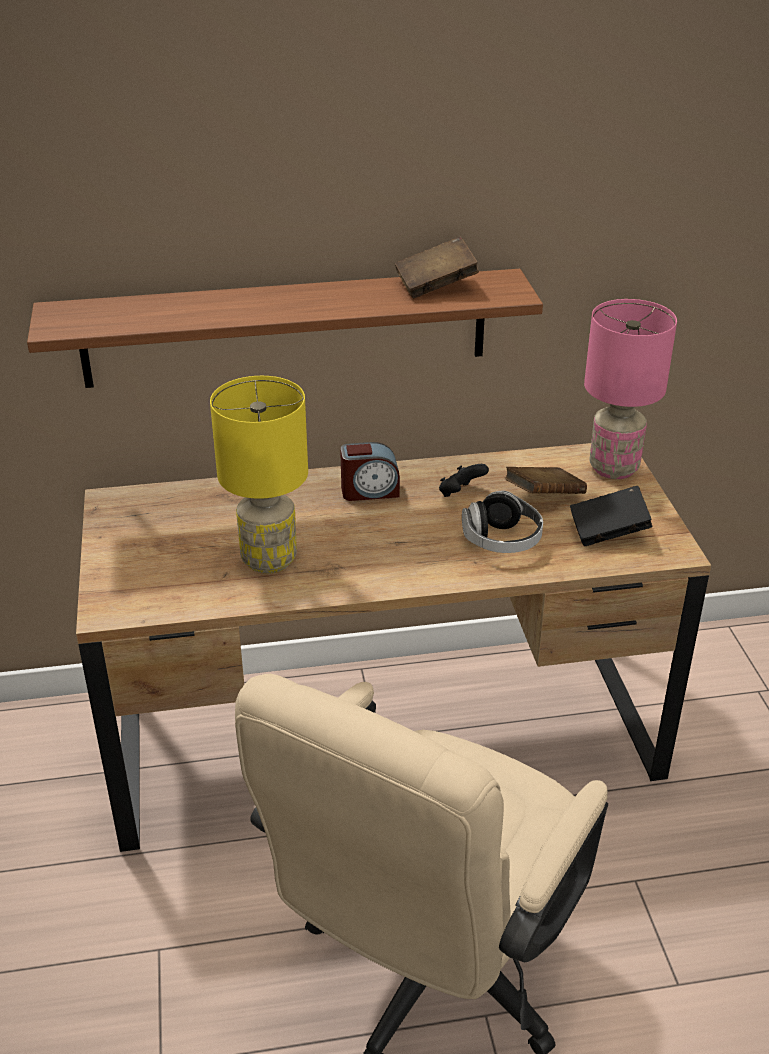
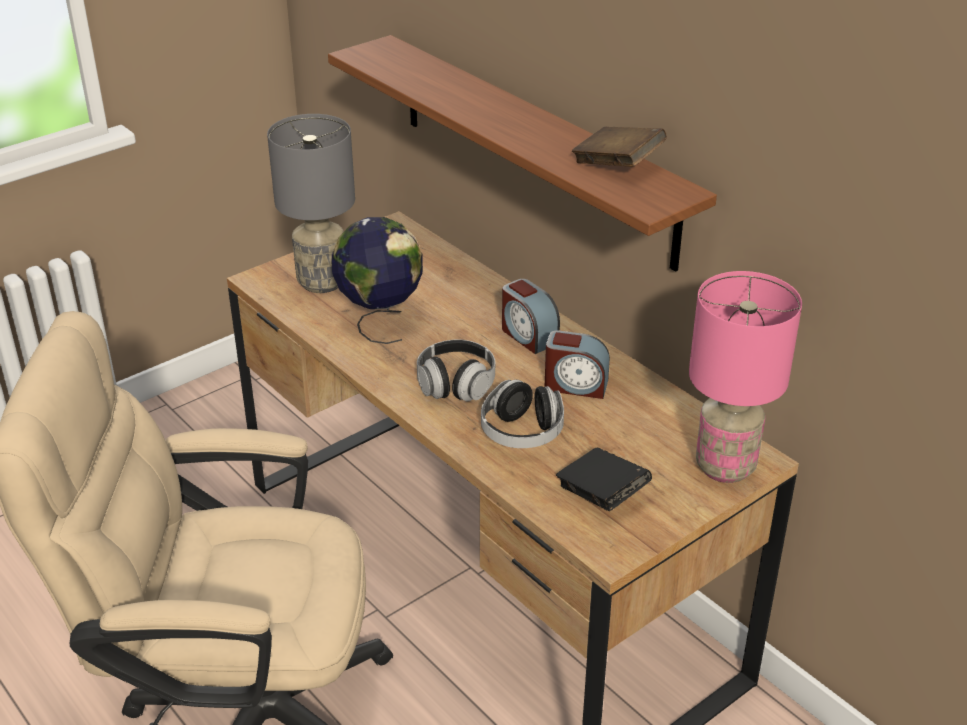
camera: 60 degrees right, 0 degrees up
(158, 574) = (321, 282): none -> grey table lamp
(268, 560) = (380, 322): yellow table lamp -> globe
(405, 551) = (456, 384): none -> headphones
(460, 493) = (575, 385): black game controller -> alarm clock
(544, 496) = (622, 436): brown book -> none

